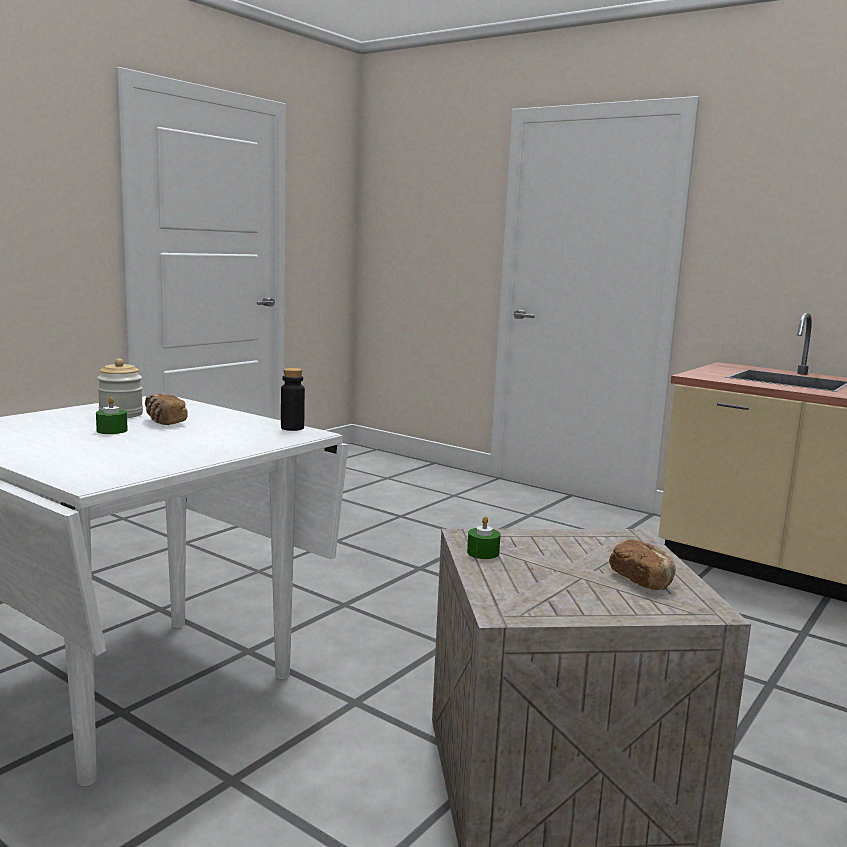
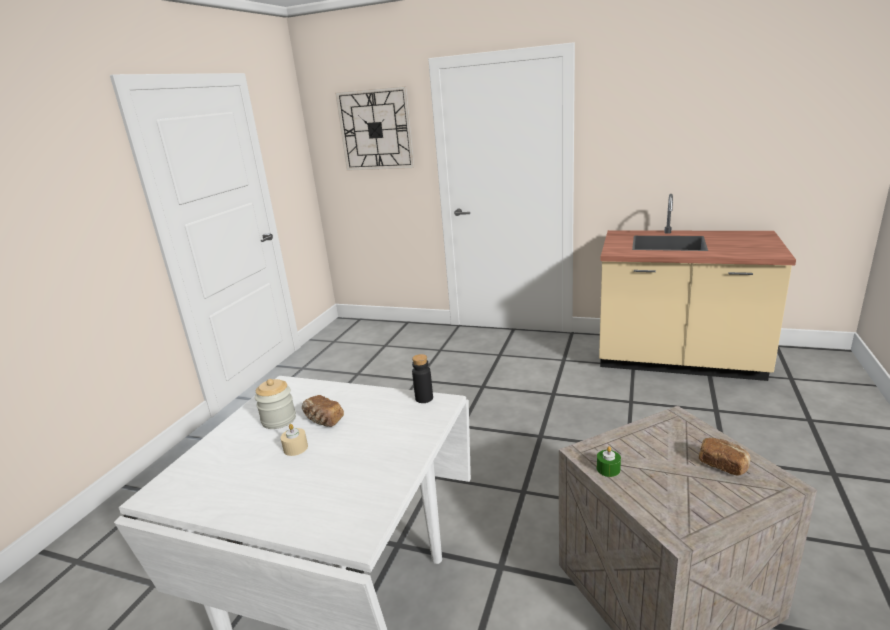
camera: 15 degrees left, 10 degrees up
(112, 430) = (295, 448): green candle -> beige candle
(436, 196) = (376, 130): none -> wall clock

